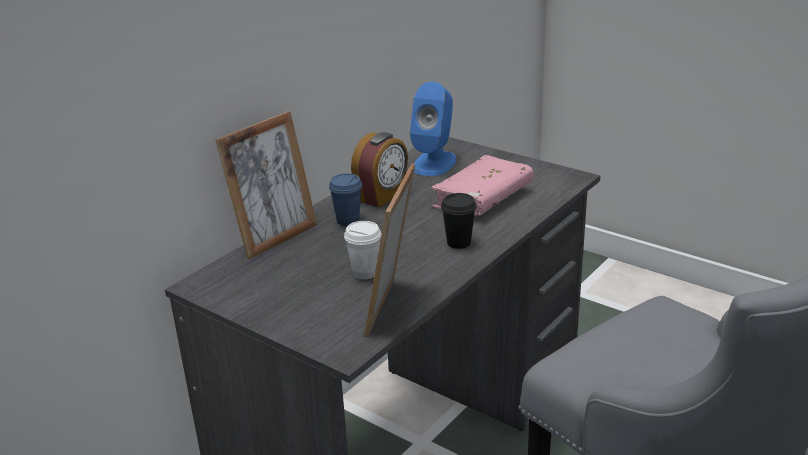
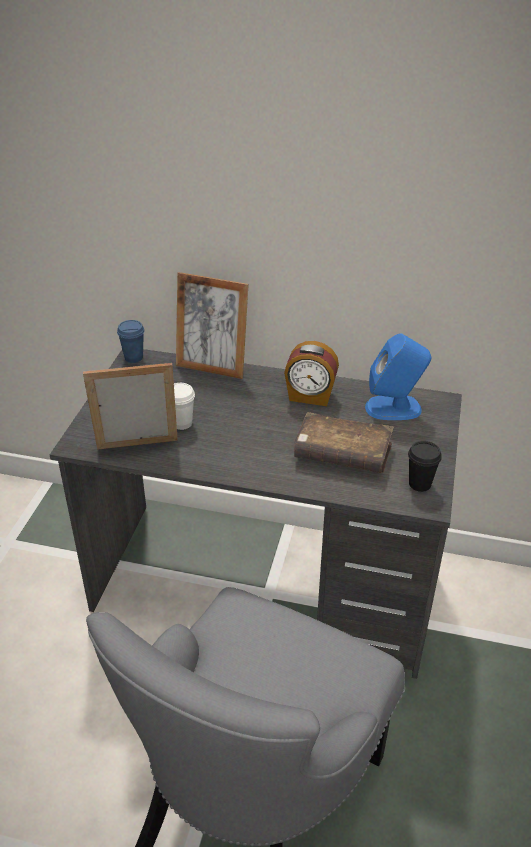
camera: 65 degrees right, 10 degrees up
(348, 221) = (257, 392): blue cup -> blue cup (133, 357)
(458, 243) = (252, 459): black cup -> black cup (419, 484)
(482, 198) = (342, 454): pink book -> brown book

